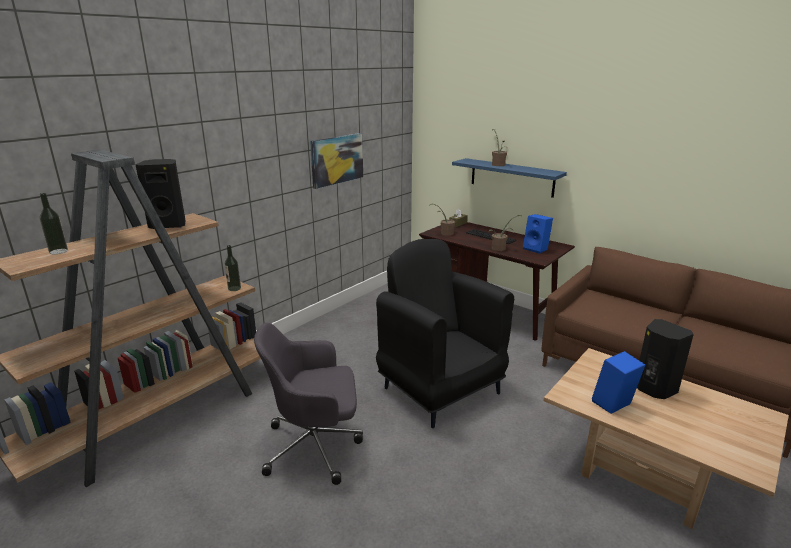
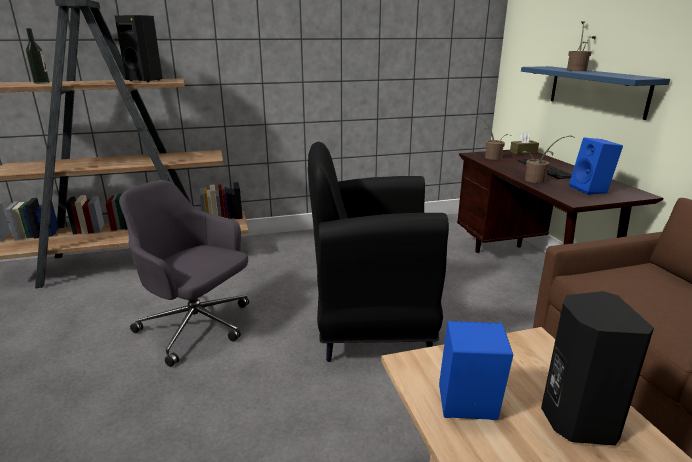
camera: 35 degrees right, 0 degrees up
(234, 288) = (206, 158): bottle -> none
(337, 160) = (379, 55): picture -> none
(440, 390) = (371, 326): black armchair -> black armchair turned 90 degrees counterclockwise

